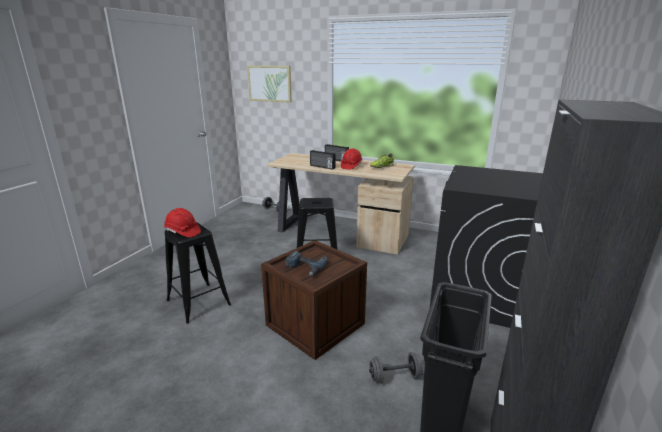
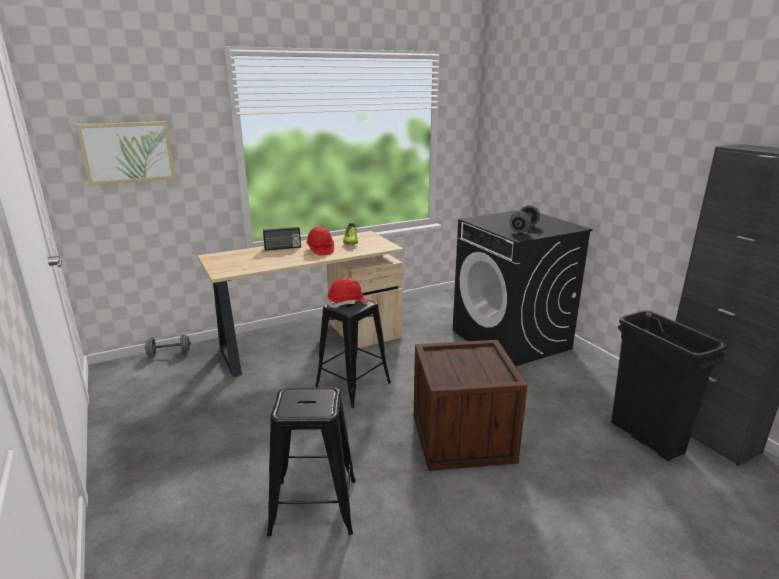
camera: 50 degrees left, 0 degrees up
(183, 232) = (304, 406): red hard hat -> red hard hat (347, 303)
(304, 267) = (466, 372): power drill -> none
(322, 167) = (292, 260): radio -> none
(395, 377) = (578, 431): grey dumbbell -> grey dumbbell (523, 229)

